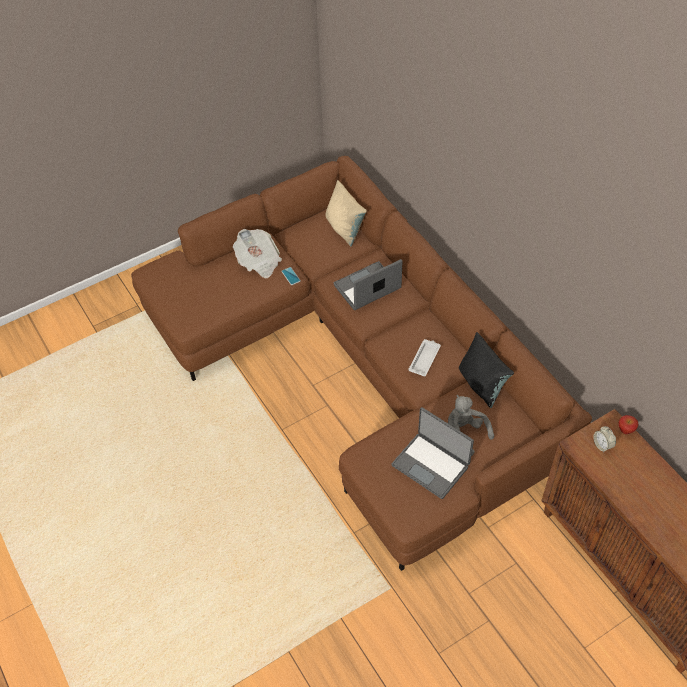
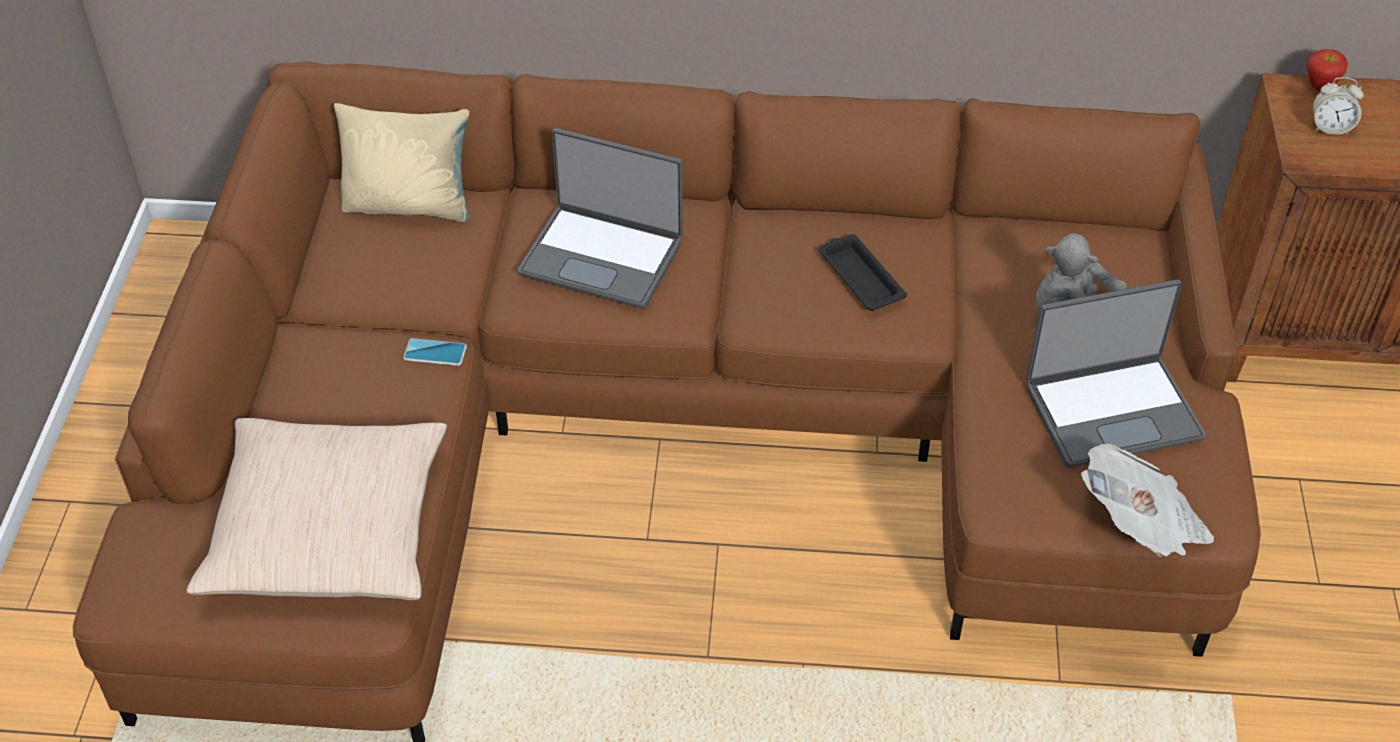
camera: 55 degrees left, 5 degrees down
(205, 298) = (329, 529): none -> beige pillow
(258, 262) = (335, 381): newspaper -> newspaper (1141, 525)
(368, 288) = (602, 256): laptop -> laptop turned 75 degrees counterclockwise
(424, 359) = (859, 277): white tray -> black tray
(481, 384) = (986, 241): black pillow -> none

